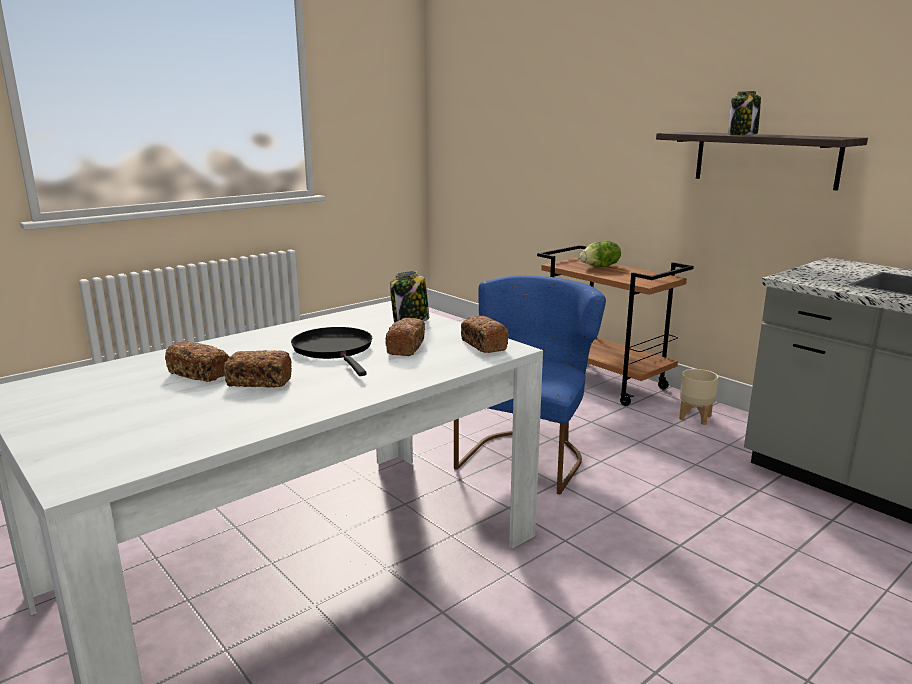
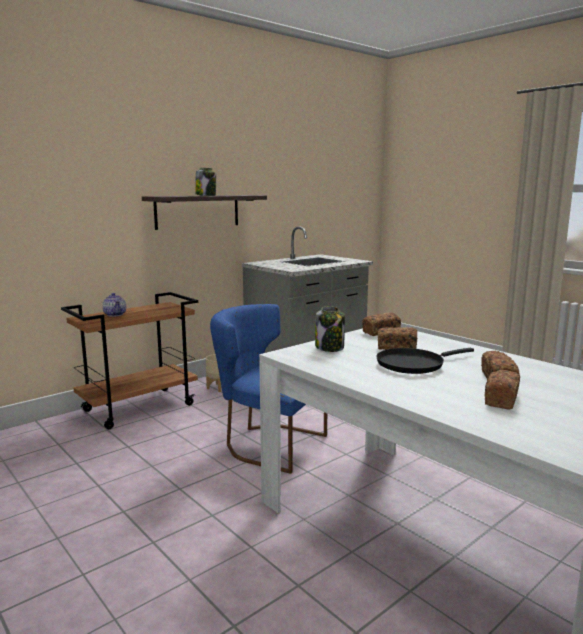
camera: 90 degrees left, 5 degrees down
(600, 266) = (115, 314): lettuce -> teapot

